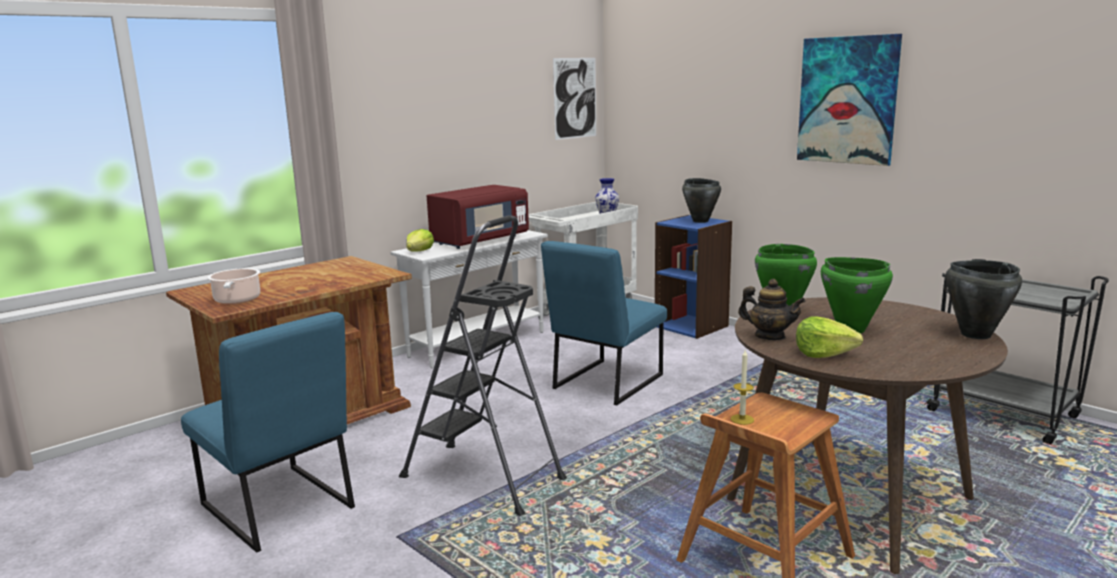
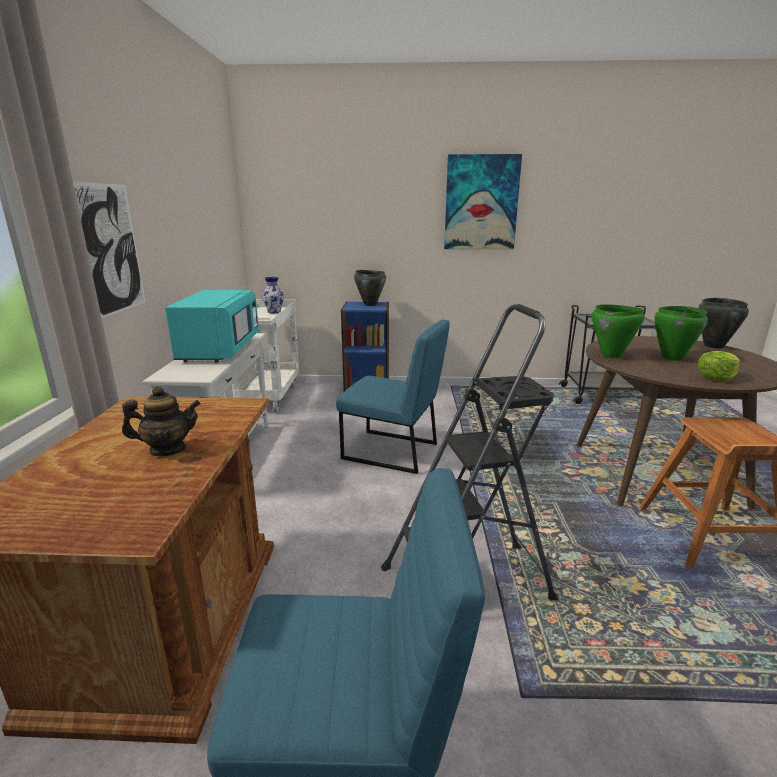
camera: 45 degrees left, 5 degrees up
(237, 300) = (120, 510): cooking pot -> none
(419, 251) = (182, 374): lettuce -> none
(479, 241) = (219, 350): red microwave -> turquoise microwave
(575, 98) = (228, 201): picture -> picture (111, 249)
(605, 382) = (393, 452): blue chair -> blue chair turned 60 degrees counterclockwise
(742, 419) = (731, 440): candle -> none
(770, 336) = (662, 374): teapot -> teapot (168, 449)

